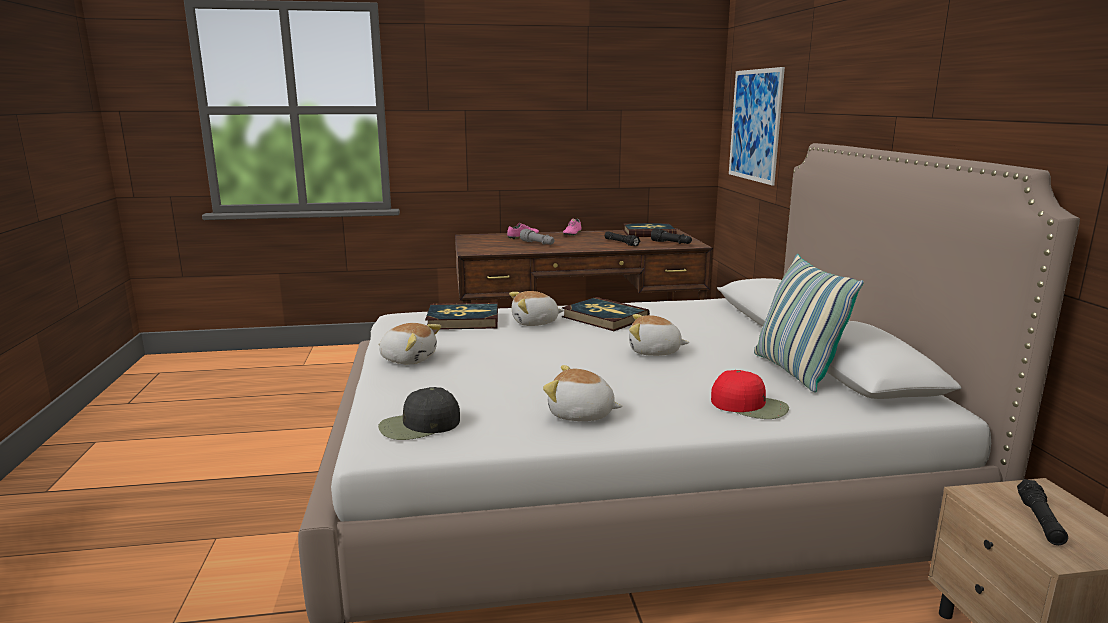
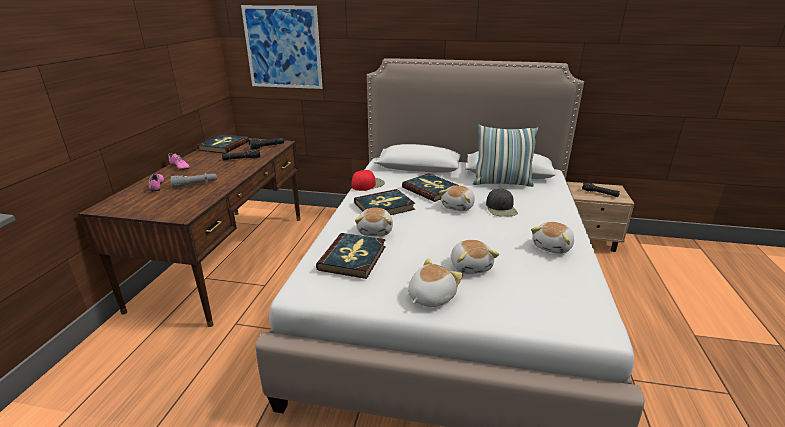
camera: 70 degrees left, 10 degrees up
(419, 425) = (568, 306): black cap -> black cap (501, 208)
(486, 371) = (471, 266): none -> plush toy
(692, 332) = (431, 189): none -> book
(750, 406) = (545, 203): red cap -> red cap (367, 184)

